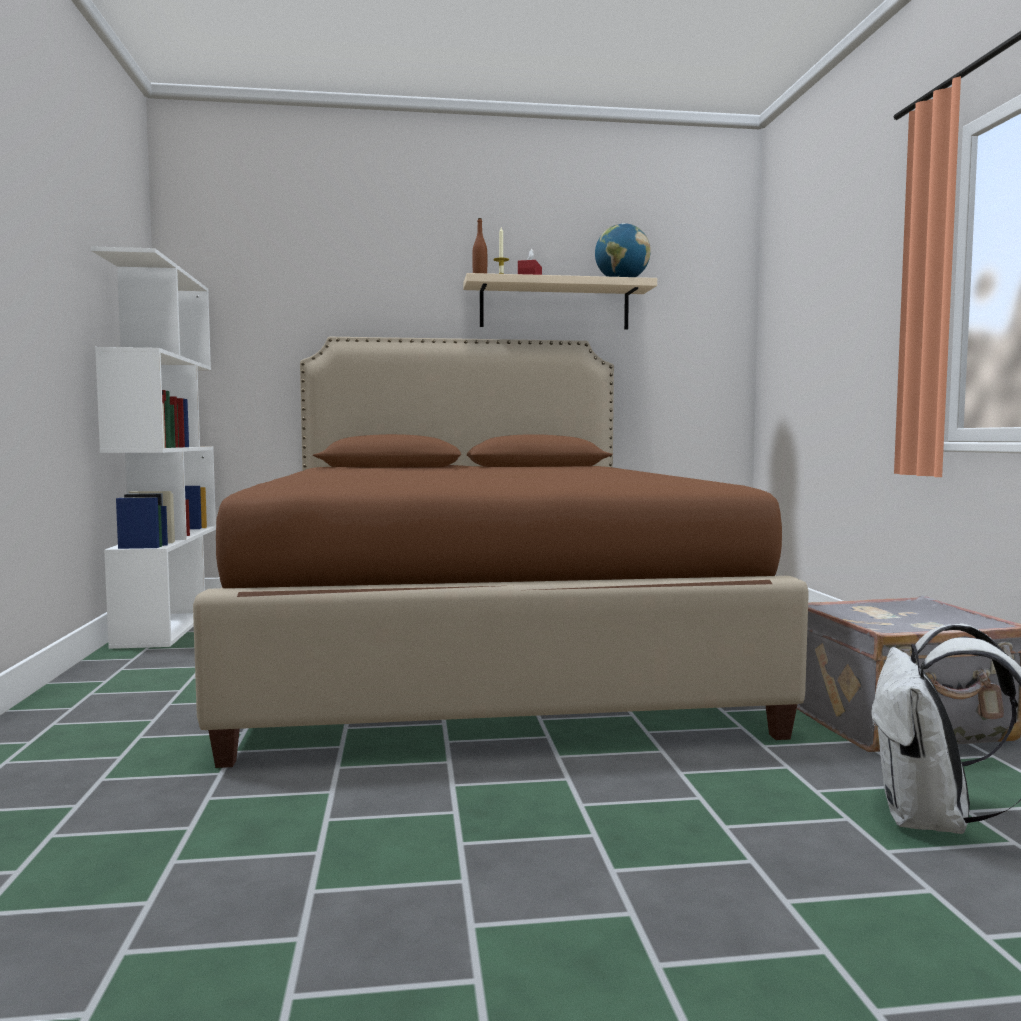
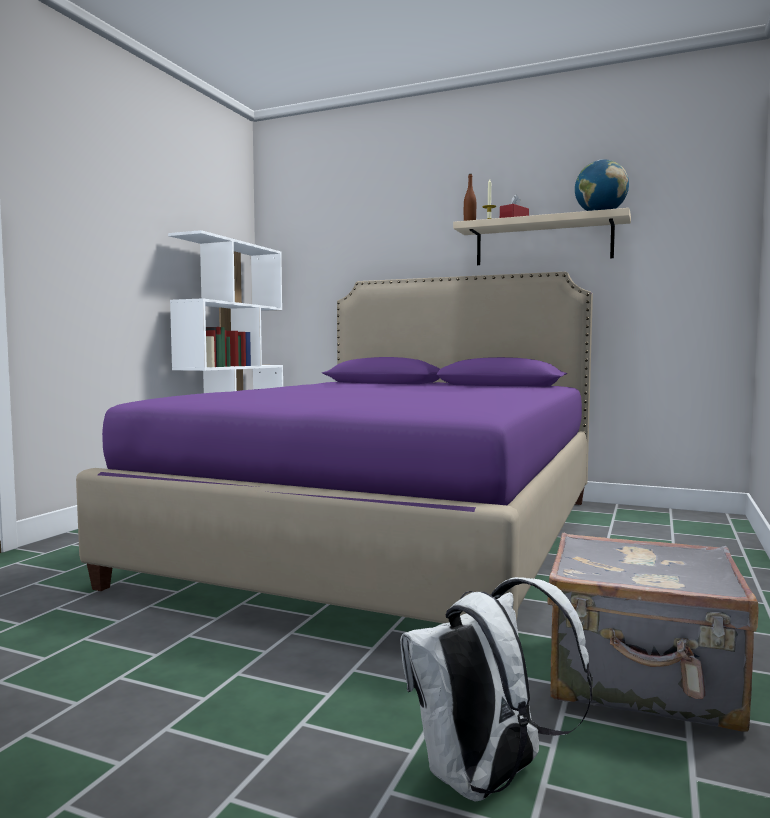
camera: 30 degrees right, 0 degrees up
(478, 649) = (391, 536): brown bed -> purple bed

